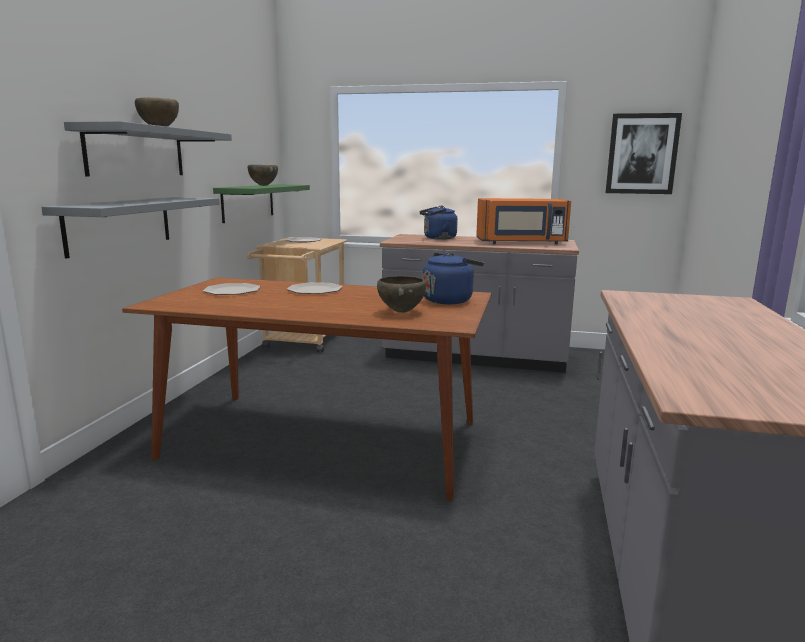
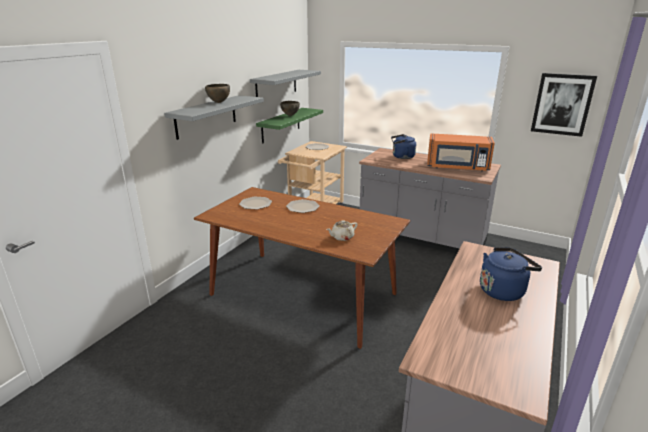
camera: 15 degrees right, 10 degrees up
(120, 224) = (196, 161): grey shelf -> grey shelf (276, 85)
(401, 312) = (342, 237): brown bowl -> beige teapot
(449, 300) = (378, 227): blue kettle -> blue kettle (503, 290)

